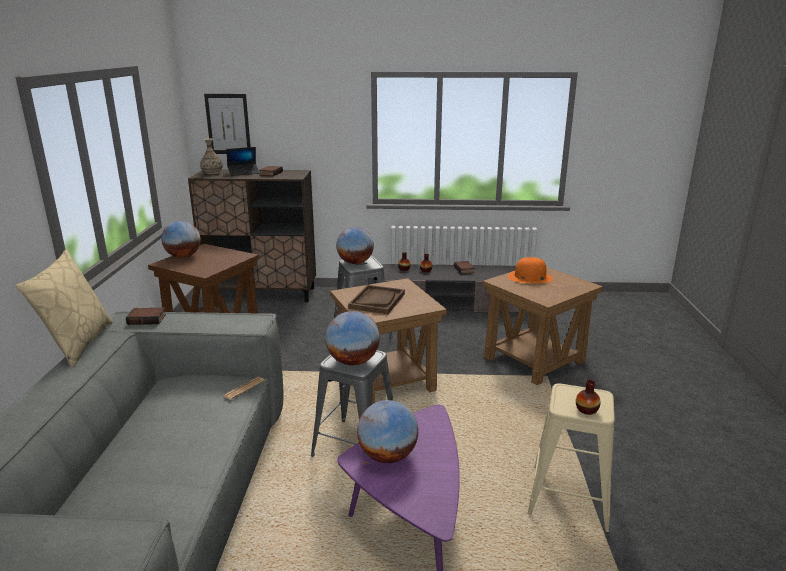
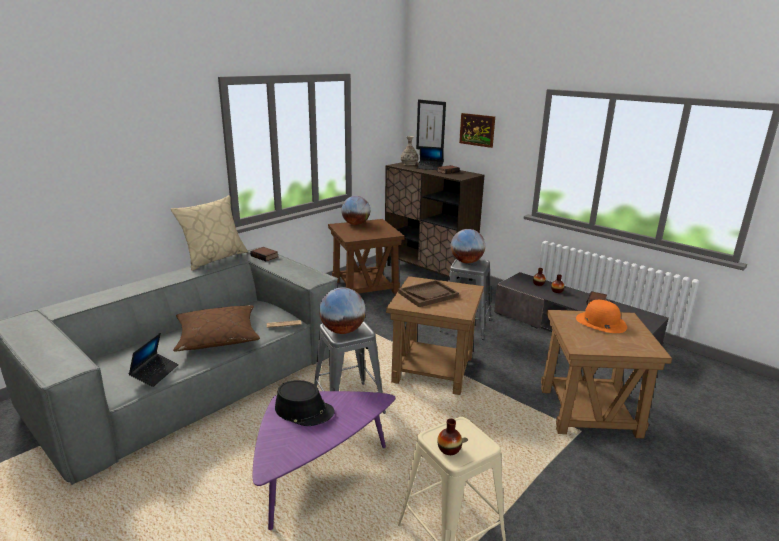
camera: 40 degrees right, 0 degrees up
(174, 507) = (155, 373): none -> laptop
(186, 434) = (217, 337): none -> brown pillow
(293, 122) = (477, 130): none -> picture
(387, 456) = (304, 410): globe -> black hat

